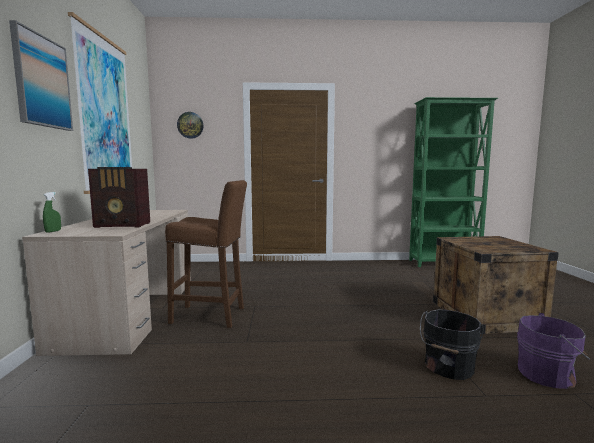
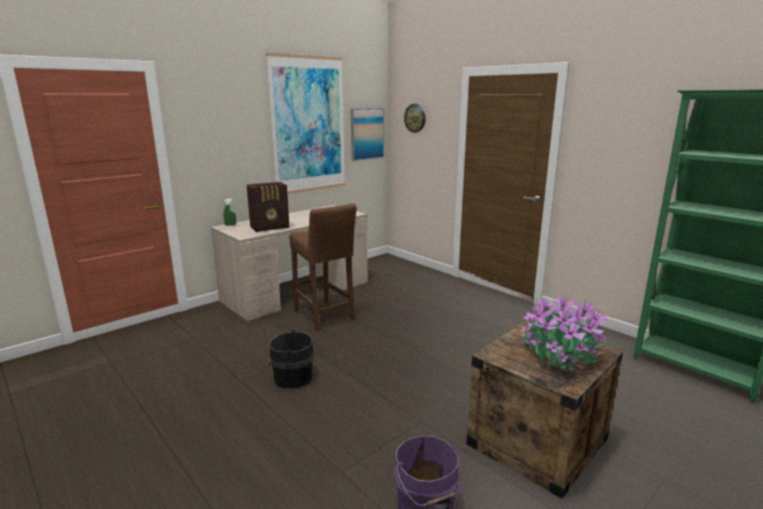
camera: 50 degrees right, 10 degrees up
(42, 82) = (235, 118): picture -> picture (367, 134)
(123, 225) = (270, 227): radio -> radio turned 75 degrees counterclockwise
(448, 367) = (370, 442): black bucket -> black bucket (291, 377)
(496, 243) = (558, 355): none -> potted plant

